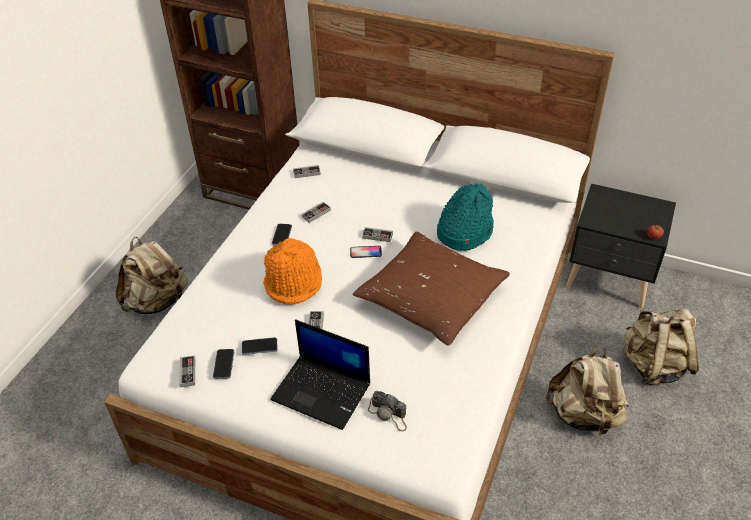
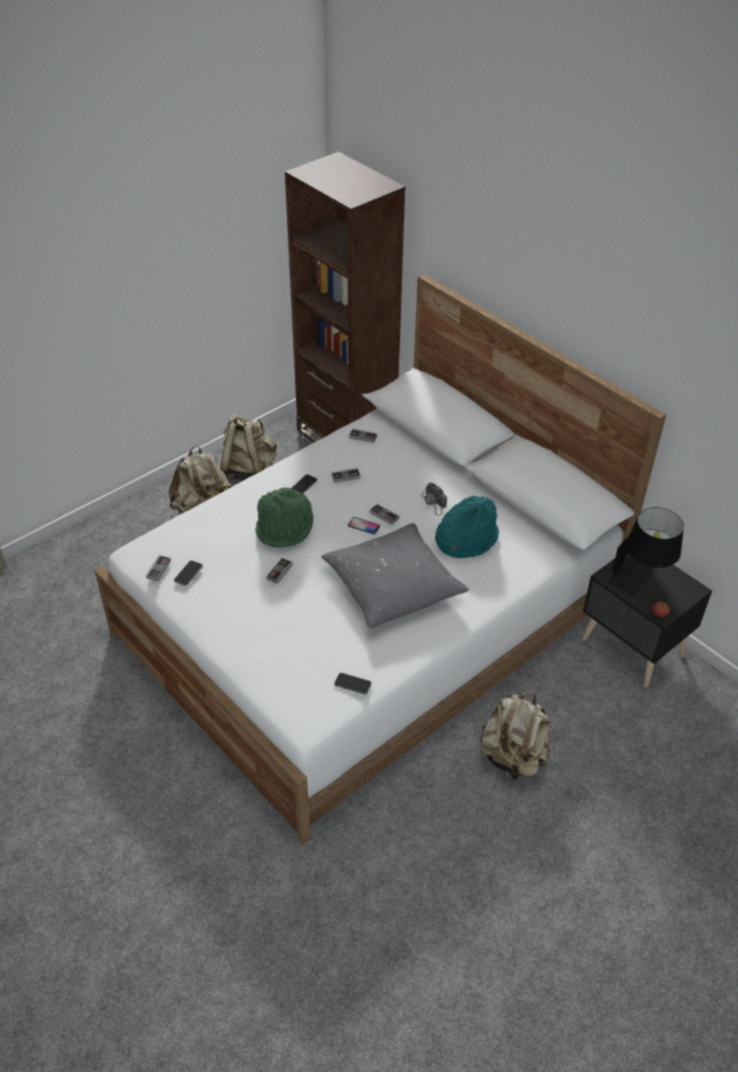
camera: 25 degrees right, 0 degrees up
(259, 347) = (224, 571): phone -> phone (352, 684)
(294, 281) = (285, 528): orange hat -> green hat
(323, 391) = (250, 625): laptop -> none
(389, 415) = (289, 664): camera -> camera (434, 503)
(431, 297) = (393, 586): brown pillow -> grey pillow
(618, 214) = (640, 580): none -> black table lamp
(653, 365) = (616, 744): beige backpack -> beige backpack (249, 470)

